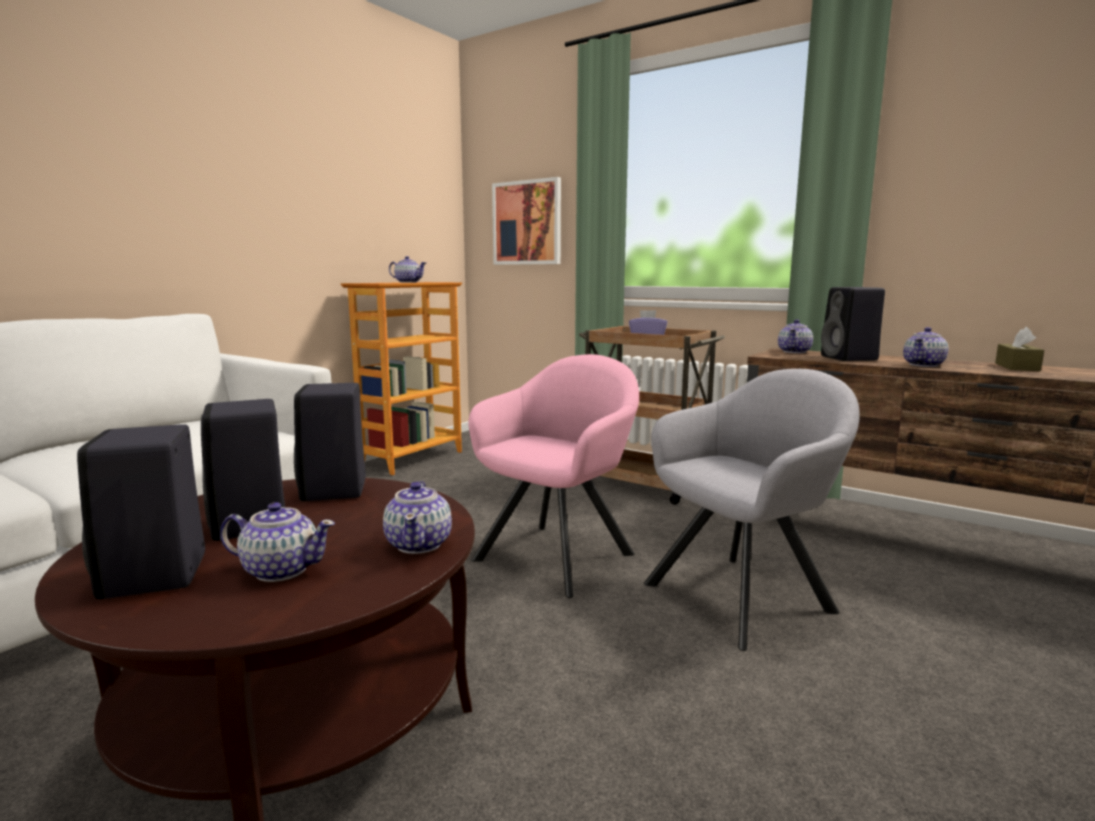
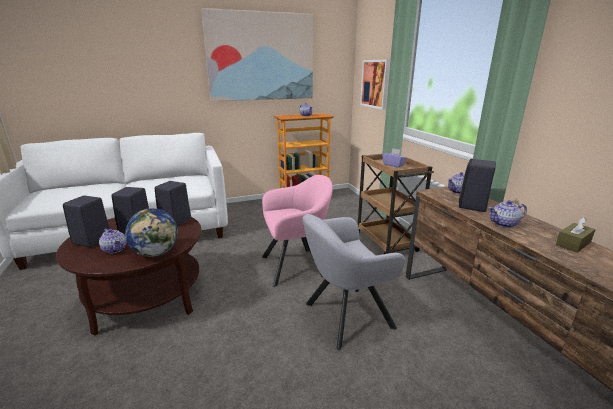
camera: 35 degrees right, 10 degrees up
(309, 157) = (261, 57): none -> picture
(419, 544) = (156, 253): teapot -> globe
(745, 595) = (344, 316): grey armchair -> grey armchair turned 150 degrees clockwise

